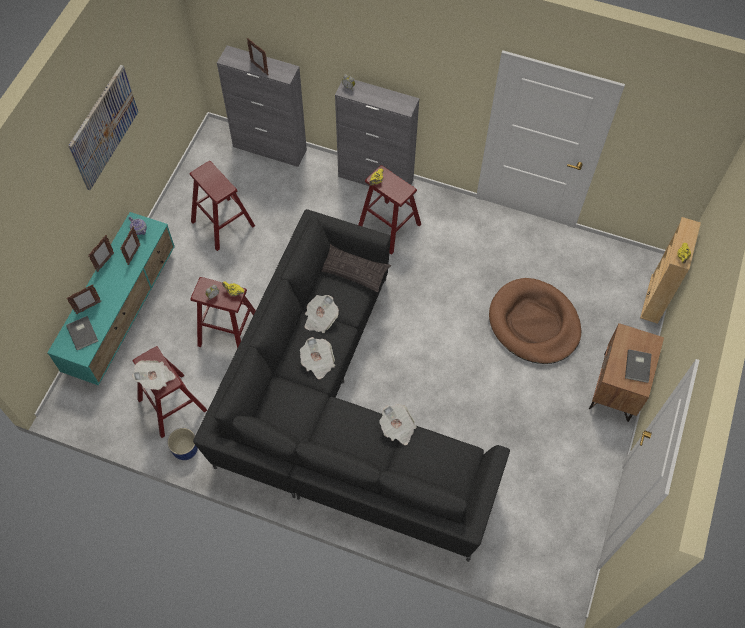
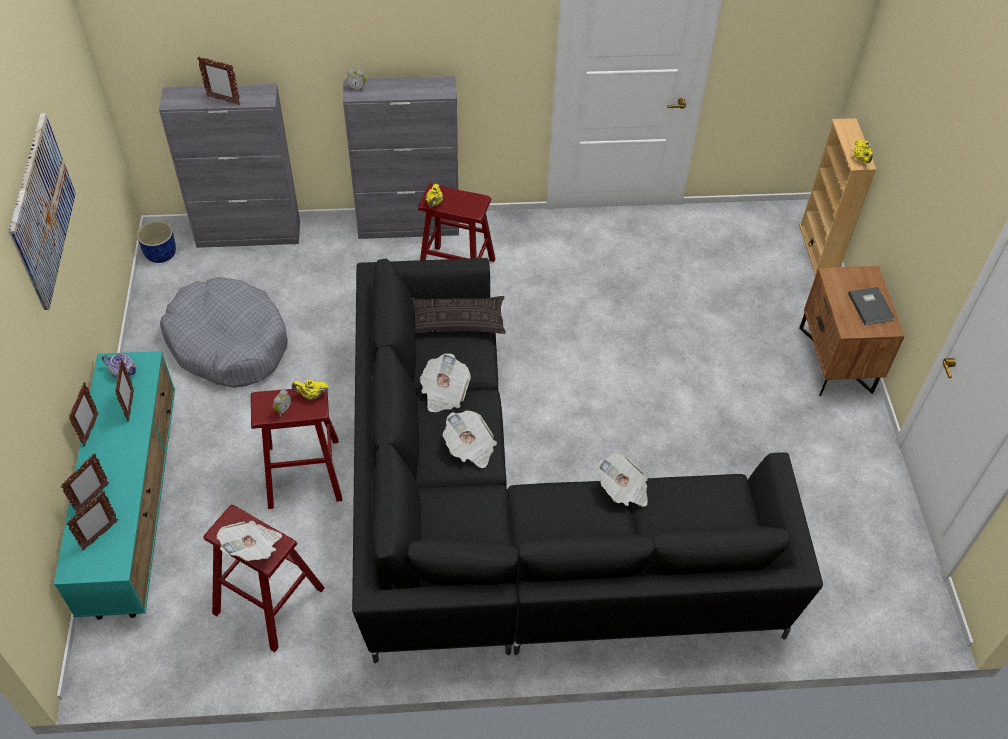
camera: 25 degrees left, 10 degrees down
(83, 333) = (100, 535): grey book -> picture frame
(185, 449) = (318, 654): blue planter -> blue planter (160, 254)
(223, 224) = (228, 343): red stool -> grey dog bed
(534, 323) = (697, 323): brown dog bed -> none

